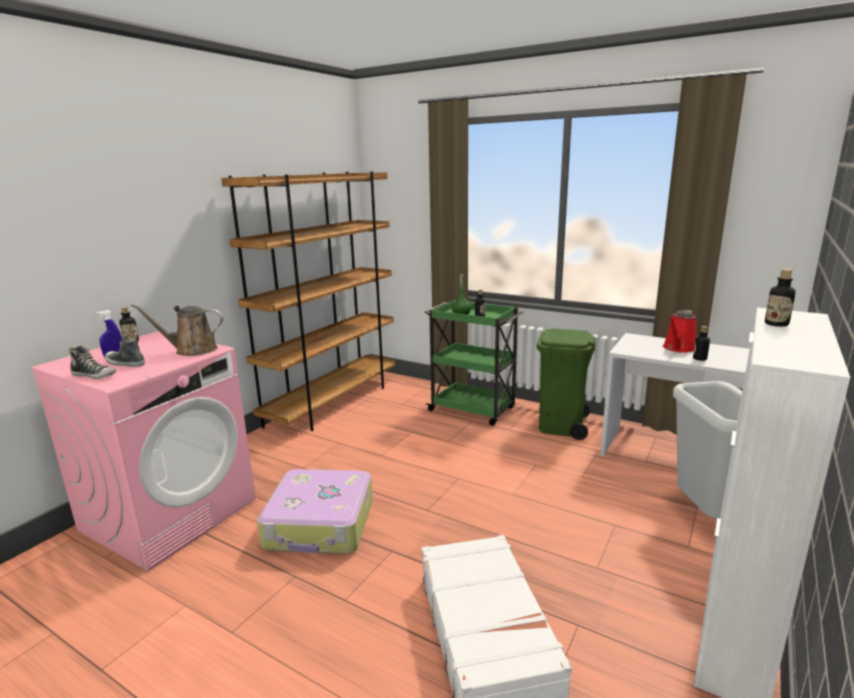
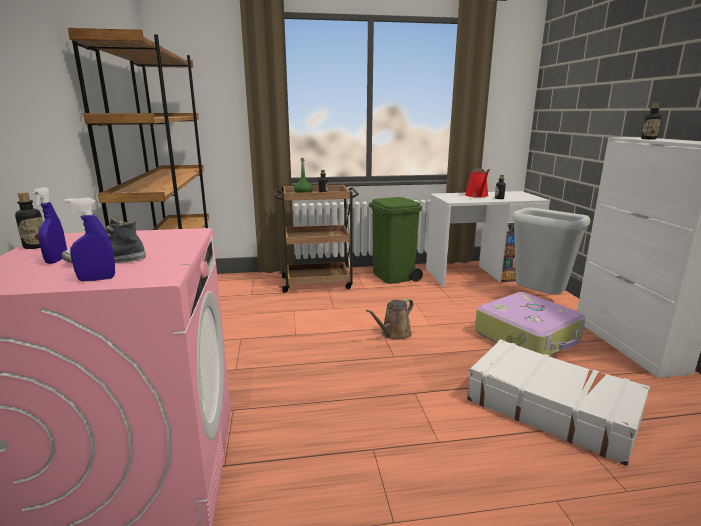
camera: 40 degrees left, 0 degrees up
(94, 375) = (97, 279): shoe -> blue spray bottle
(192, 350) = (166, 237): brown watering can -> brown watering can (394, 334)
(321, 525) = (329, 402): suitcase -> suitcase (528, 337)
(473, 410) = (318, 283): green cart -> brown cart

